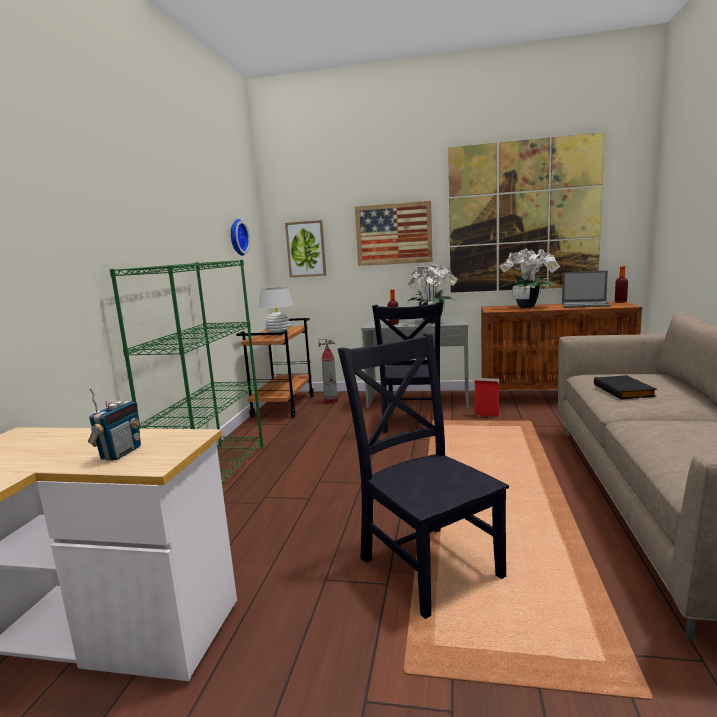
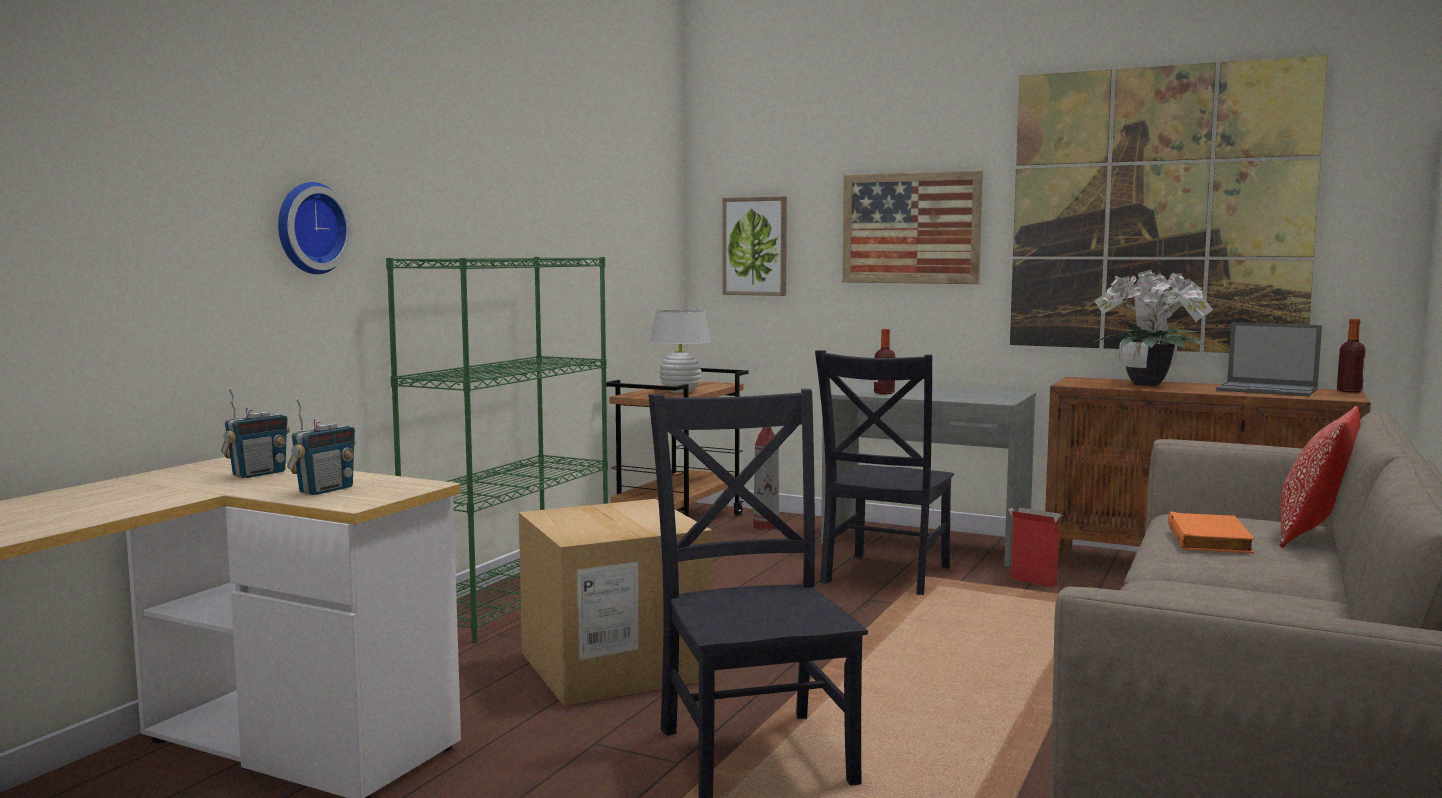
camera: 15 degrees right, 5 degrees down
(53, 443) = (258, 474): none -> radio
(237, 237) = (626, 219): wall clock -> wall clock (309, 228)
(302, 512) = (614, 666): none -> cardboard box
(430, 321) = (954, 395): potted plant -> none
(625, 390) = (1211, 540): black book -> orange book
(665, 380) = (1314, 535): none -> pillow

